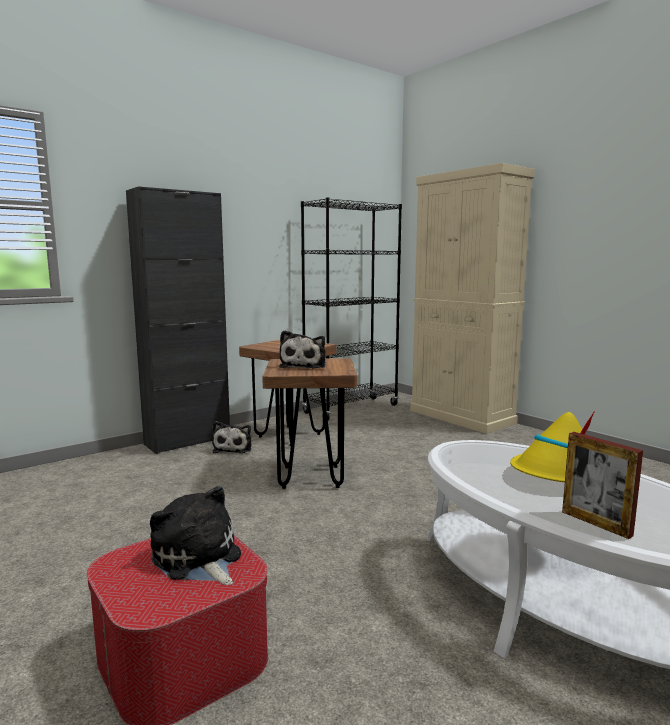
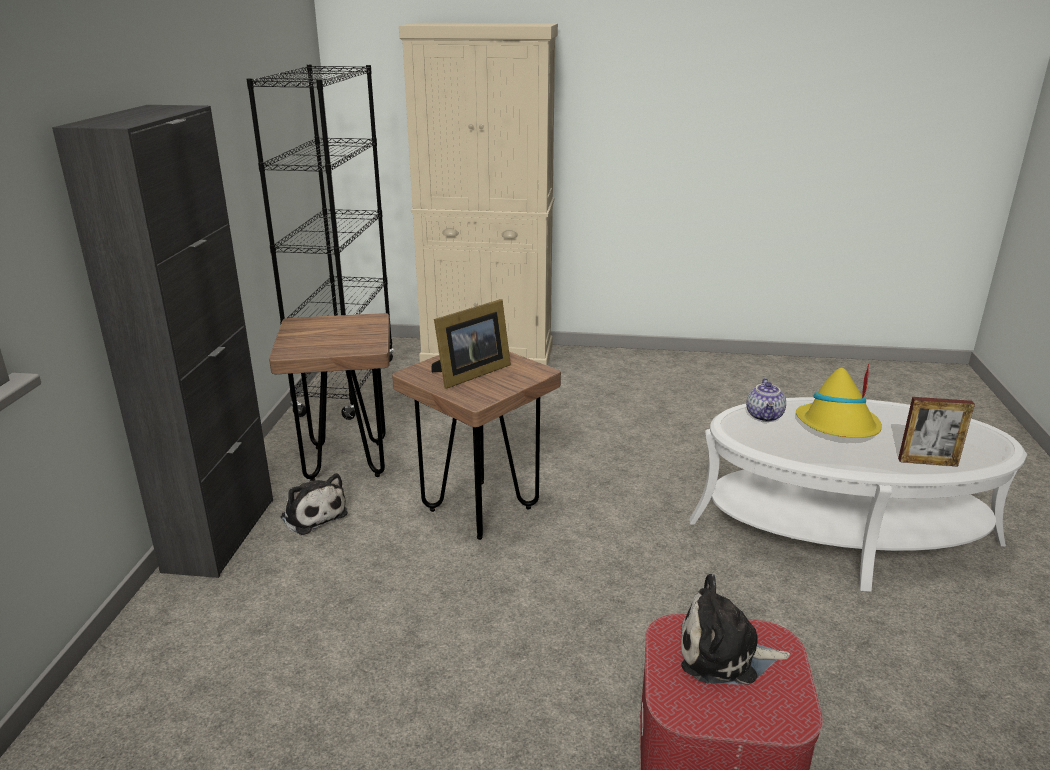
camera: 45 degrees left, 15 degrees up
(304, 365) = (469, 374): plush toy -> picture frame
(499, 451) = (765, 416): none -> teapot

